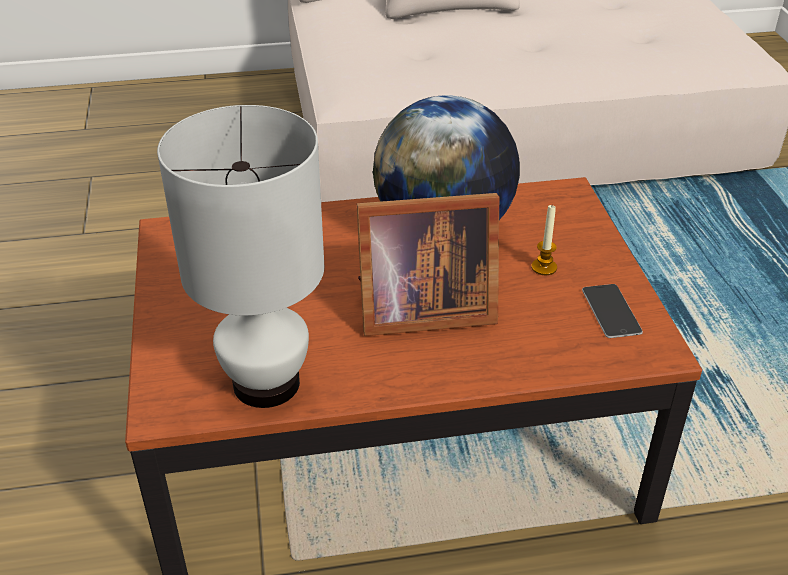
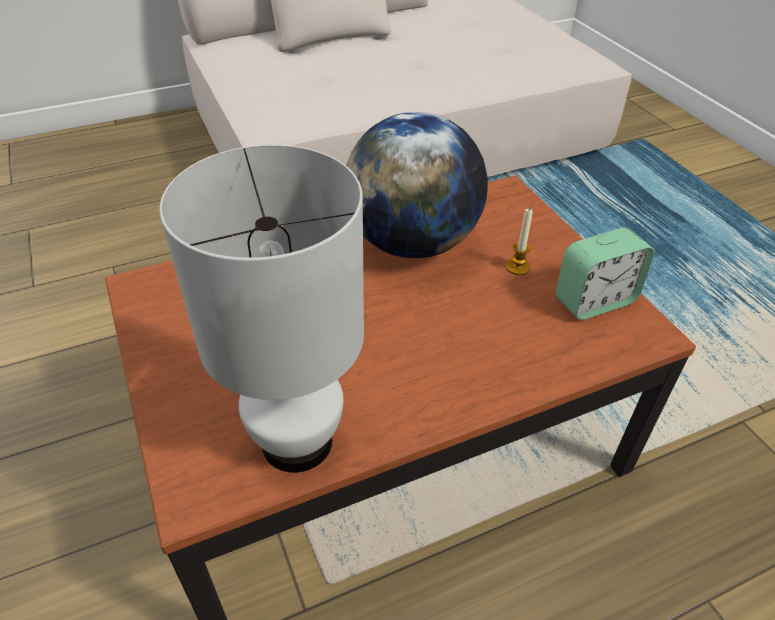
camera: 15 degrees left, 5 degrees up
(420, 310) = (422, 330): picture frame -> none
(611, 311) = (594, 301): phone -> alarm clock

